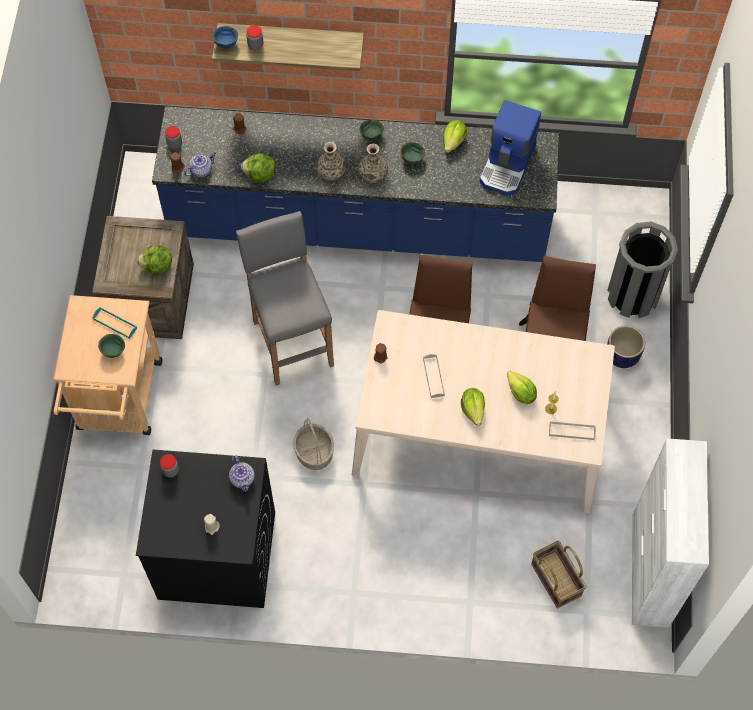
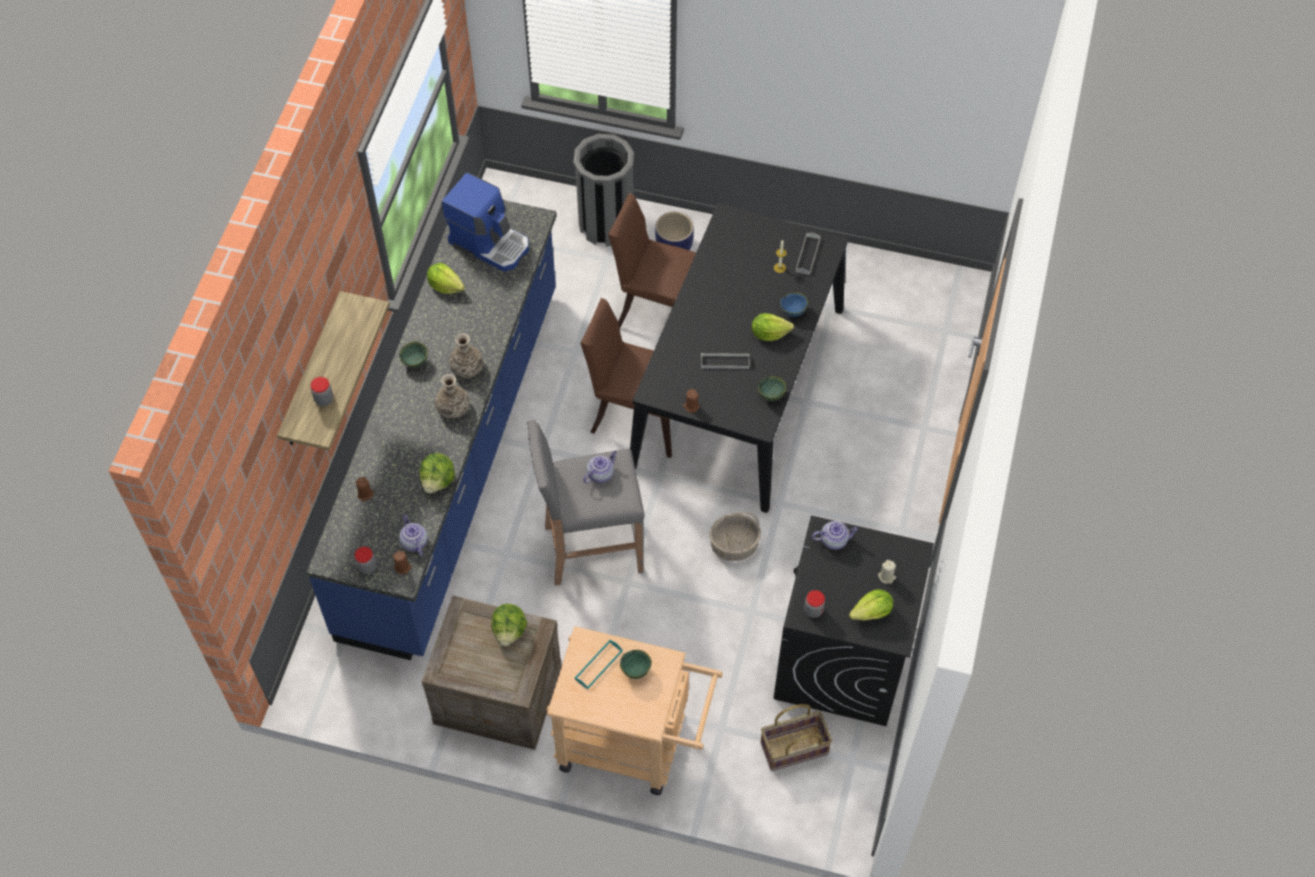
camera: 80 degrees left, 5 degrees down
(225, 44) = (312, 430): blue bowl -> blue bowl (793, 312)
(299, 297) = (600, 473): none -> teapot
(411, 159) = (457, 329): green bowl -> green bowl (771, 396)
(479, 433) = (738, 387): beige dining table -> black dining table
(520, 393) = (758, 289): lettuce -> lettuce (872, 612)
(555, 580) = (910, 351): basket -> basket (794, 749)
(650, 570) = (910, 272): white cabinet -> none

